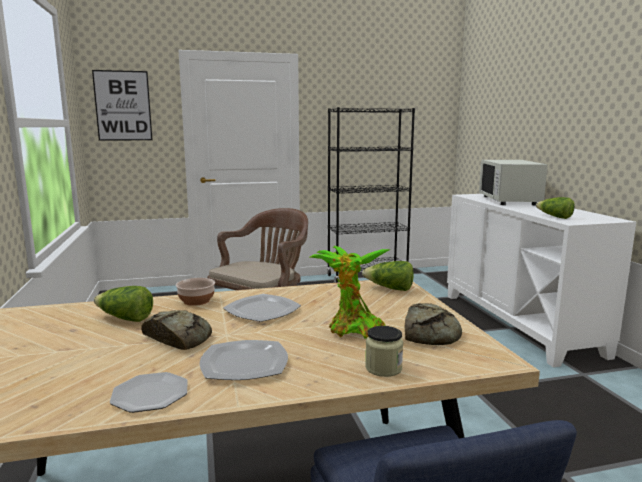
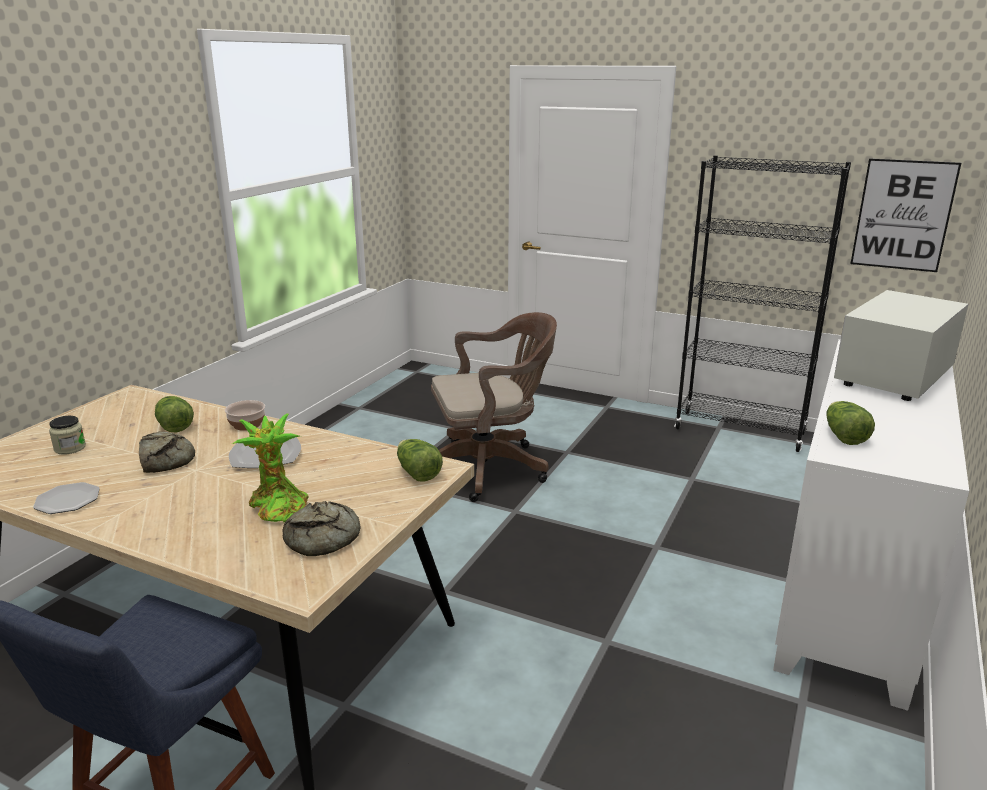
camera: 40 degrees right, 10 degrees up
(123, 106) = (444, 140): picture -> picture (903, 215)
(245, 363) = (153, 502): plate -> none
(383, 368) = (214, 551): jar -> jar (70, 448)

